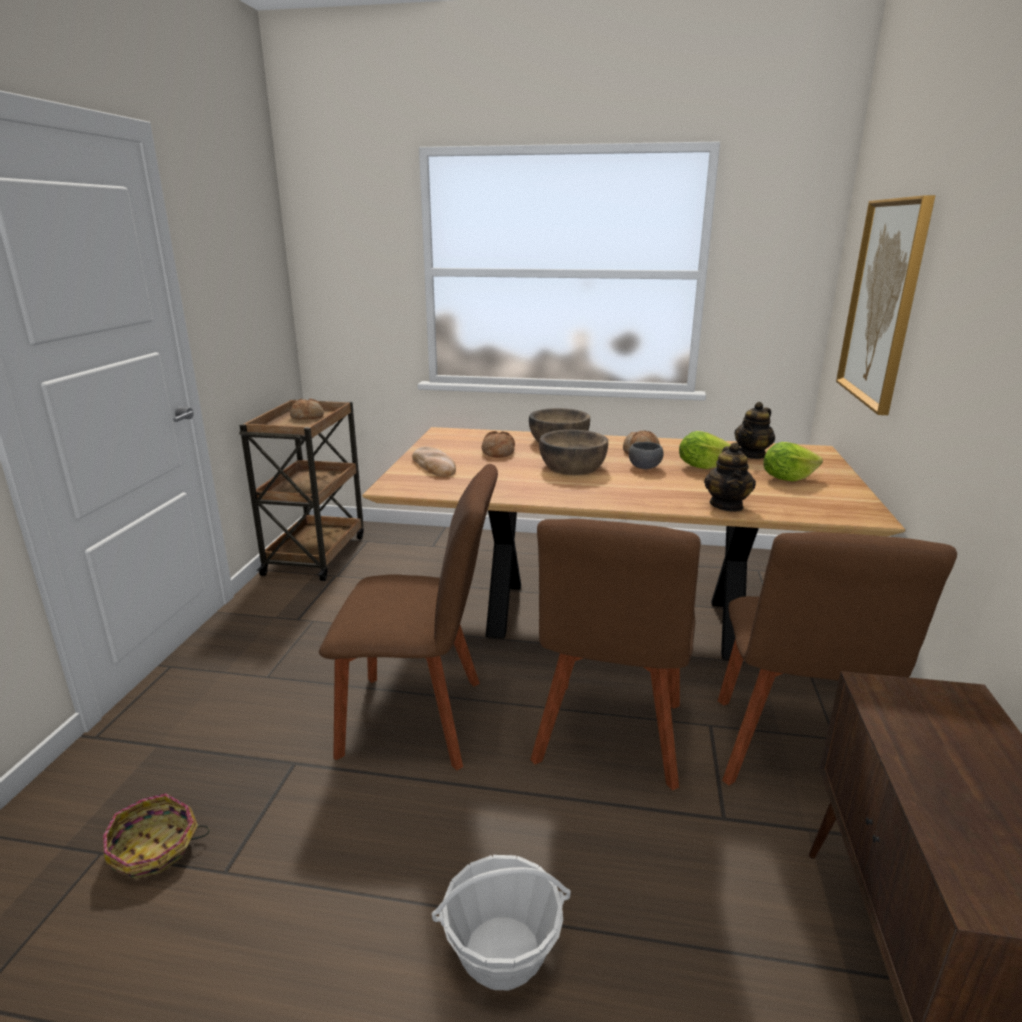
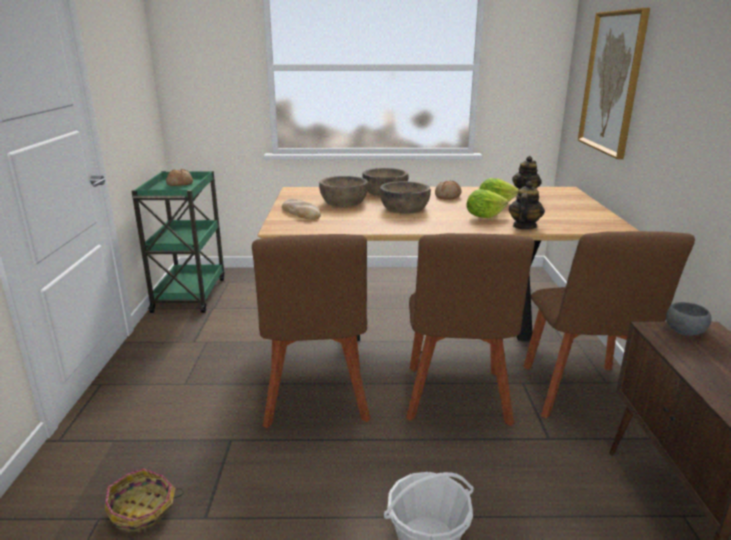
camera: 10 degrees left, 0 degrees up
(316, 554) = (190, 294): brown cart -> green cart
(421, 719) = (316, 400): brown chair -> brown chair turned 90 degrees clockwise
(497, 452) = (343, 201): bread -> brown bowl
(645, 467) = (456, 206): grey bowl -> grey bowl (684, 331)
(727, 505) = (524, 226): teapot -> teapot turned 150 degrees counterclockwise
(787, 478) = (555, 208): lettuce -> lettuce (484, 216)

